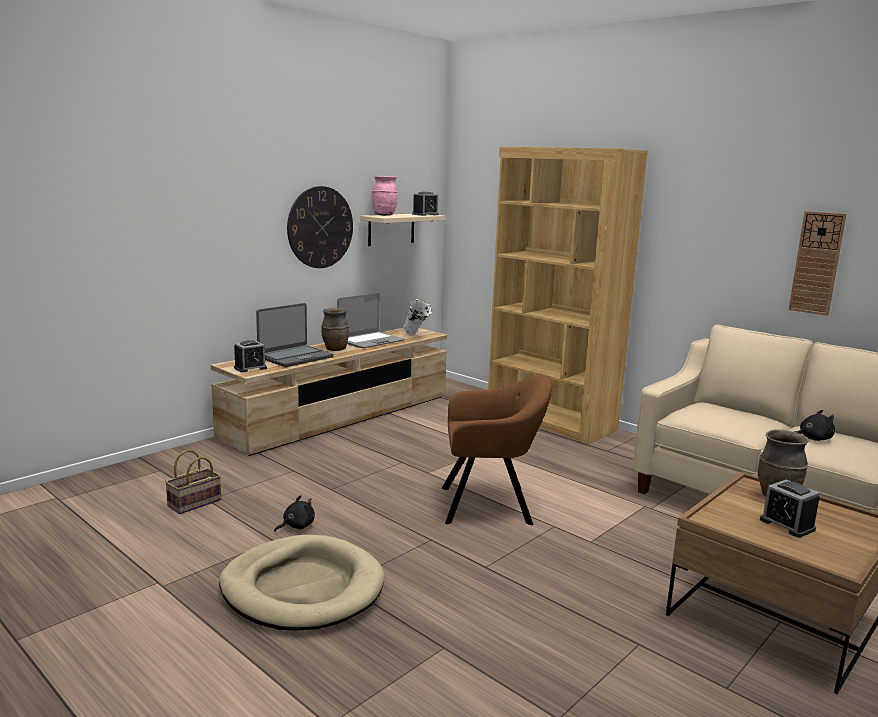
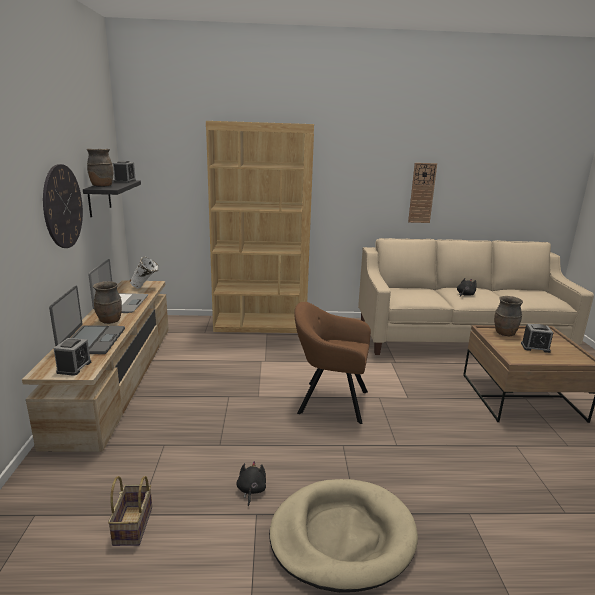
camera: 45 degrees left, 5 degrees up
(384, 215) = (102, 186): pink vase -> brown vase
(391, 229) = (99, 198): beige shelf -> black shelf
(490, 505) = (330, 401): brown armchair -> brown armchair turned 120 degrees counterclockwise

